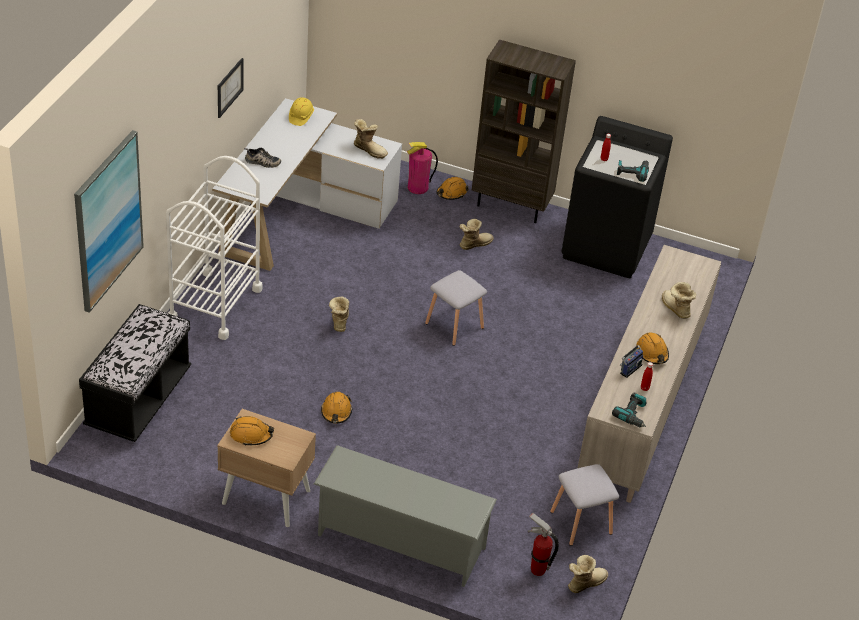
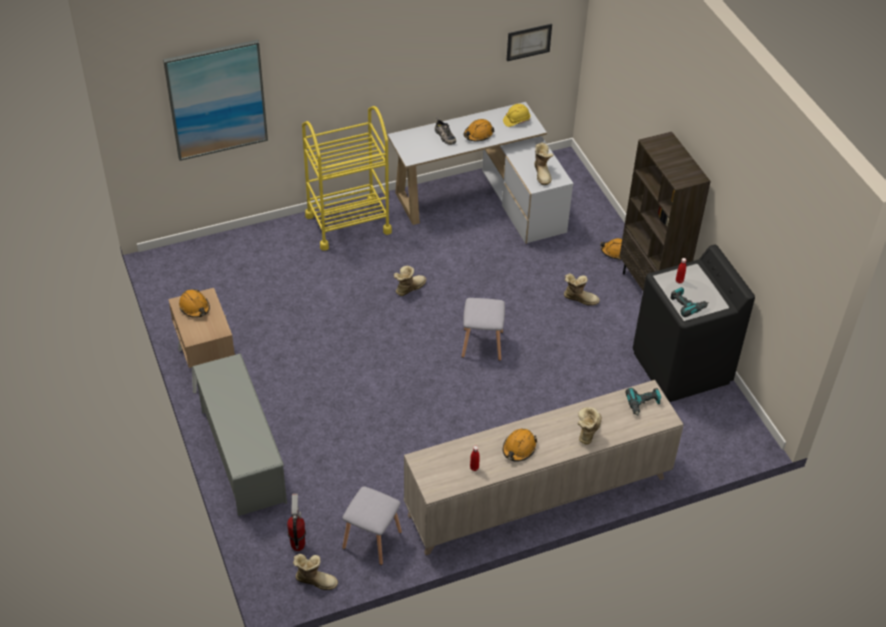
camera: 50 degrees right, 5 degrees up
(138, 399) = (222, 252): black bench -> none
(215, 304) = (348, 224): white cart -> yellow cart
(229, 87) = (428, 59): picture -> picture (528, 42)
(336, 412) = (323, 344): orange hard hat -> orange hard hat (478, 134)
(418, 187) = (596, 233): fire extinguisher -> none
(629, 368) = (485, 446): radio -> none
(633, 415) = (436, 479): power drill -> power drill (643, 404)

